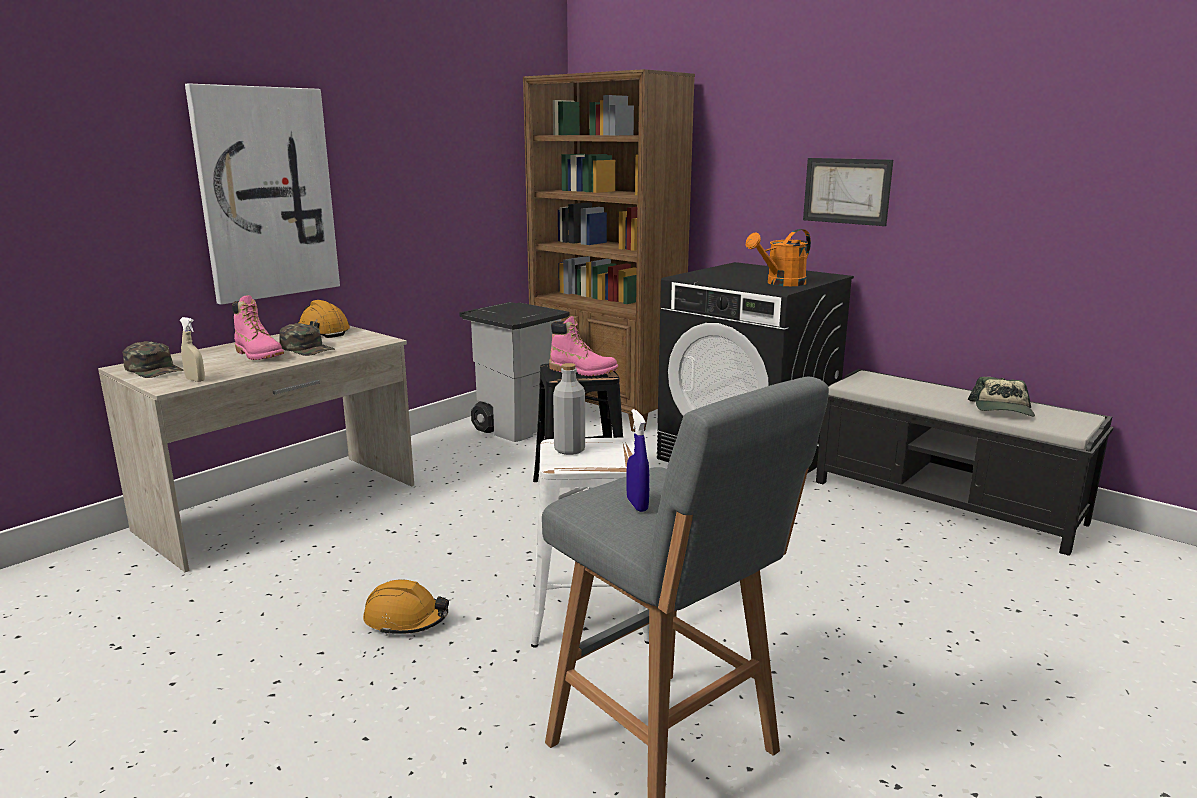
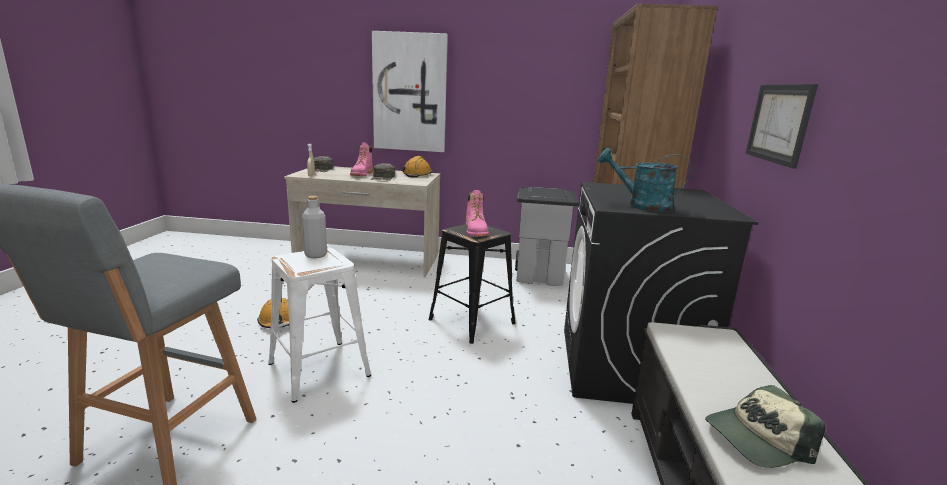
camera: 55 degrees right, 0 degrees up
(637, 505) = (142, 267): blue spray bottle -> none
(781, 284) = (641, 205): orange watering can -> turquoise watering can

